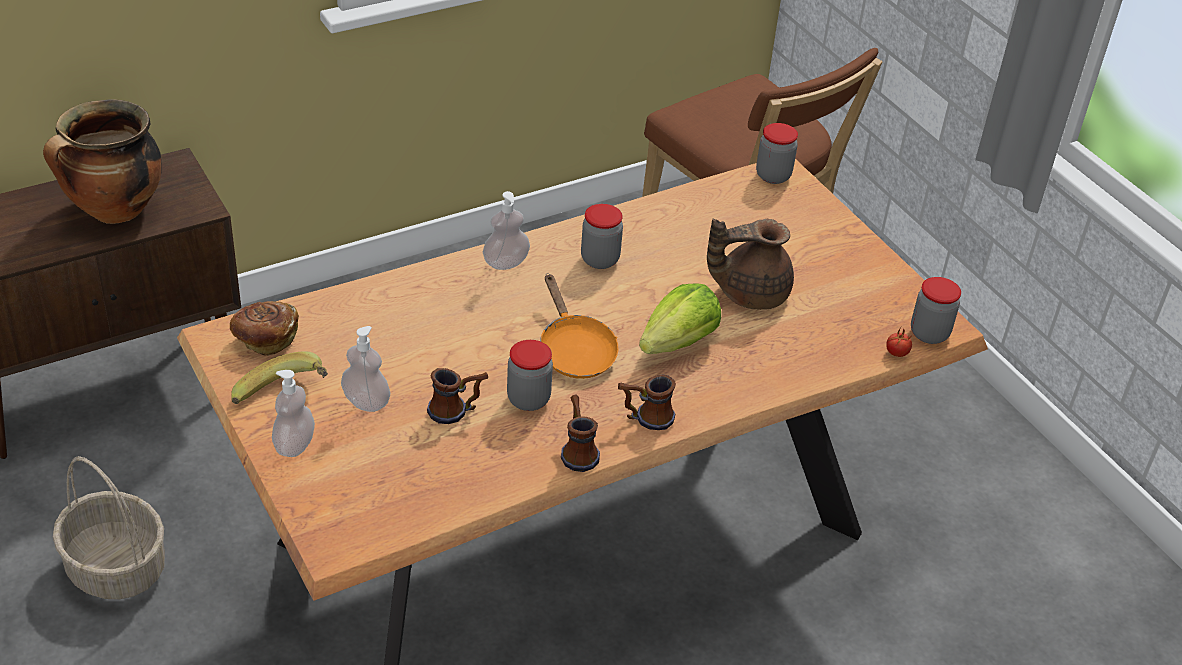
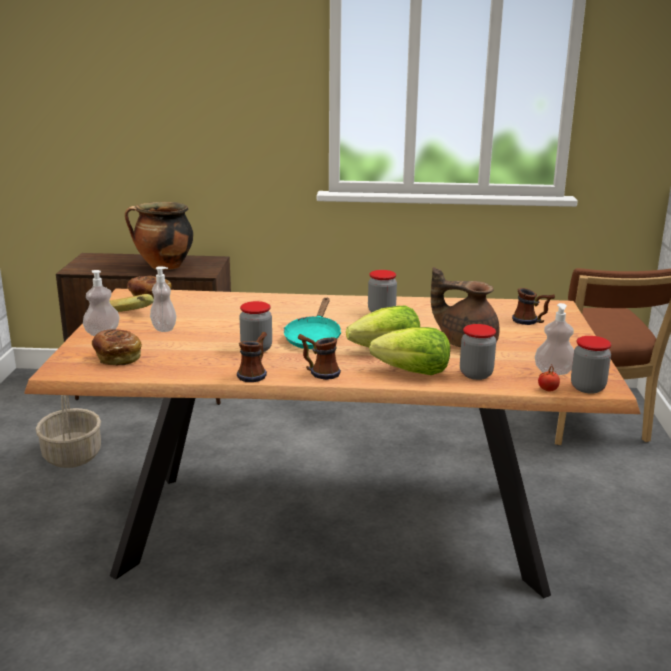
camera: 35 degrees right, 20 degrees down
(378, 489) = (117, 358): none -> bread
(457, 410) = (208, 342): mug -> mug (531, 321)
(505, 263) = (321, 302): soap dispenser -> soap dispenser (554, 372)
(574, 350) = (313, 338): orange frying pan -> turquoise frying pan
(744, 376) = (413, 372): none -> lettuce
(773, 176) = (548, 305): jar -> jar (476, 374)

